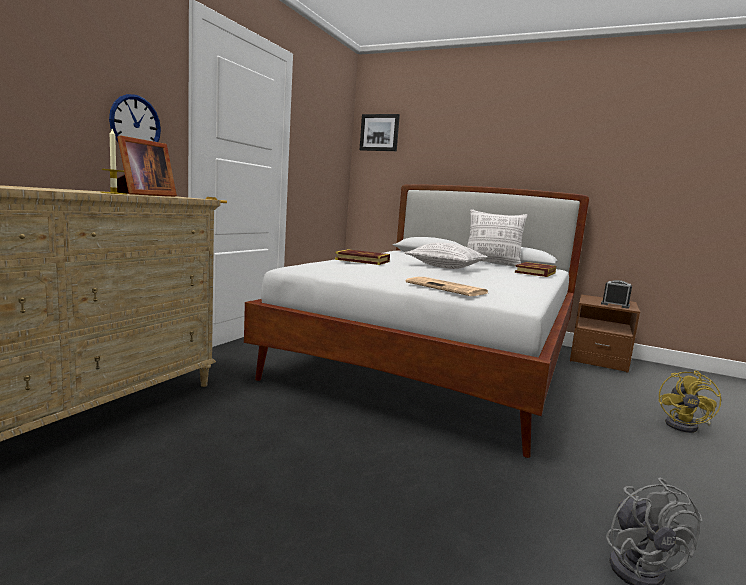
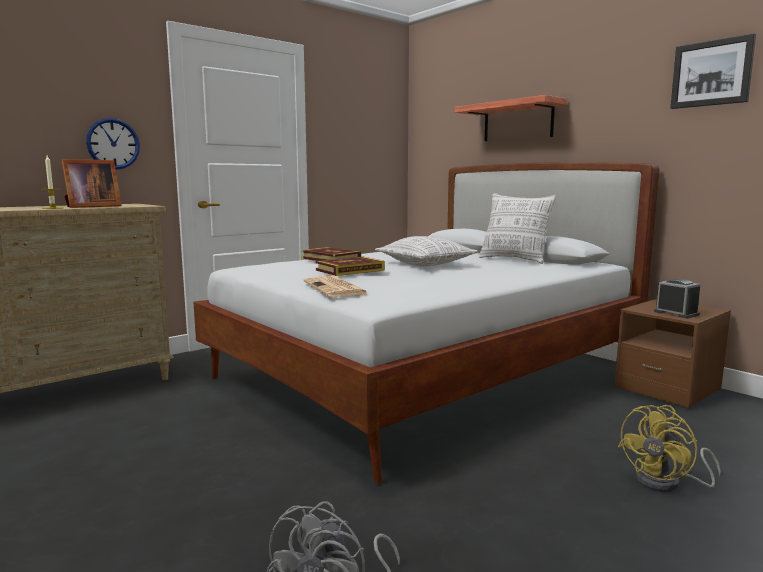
camera: 25 degrees right, 0 degrees up
(379, 132) = (431, 110): picture -> picture (712, 73)
(467, 152) = (518, 121): none -> shelf
(535, 272) = (539, 269): book -> book (350, 270)

